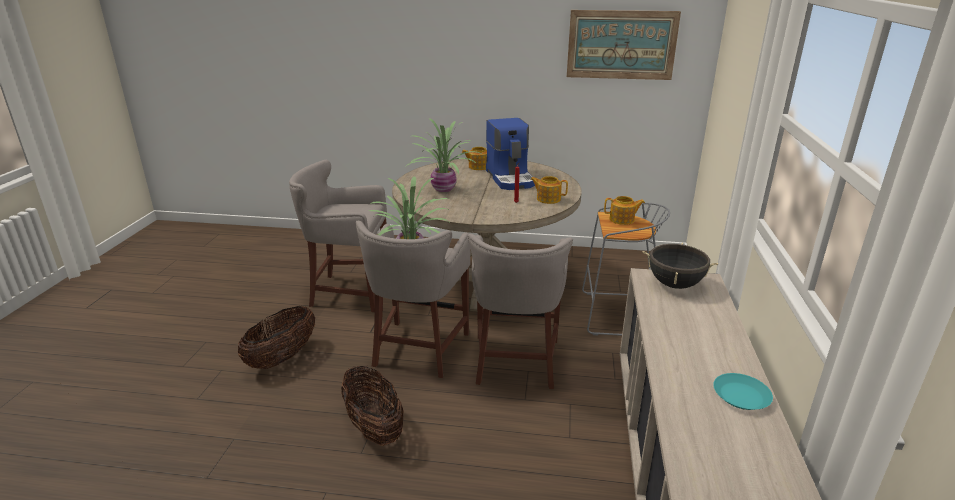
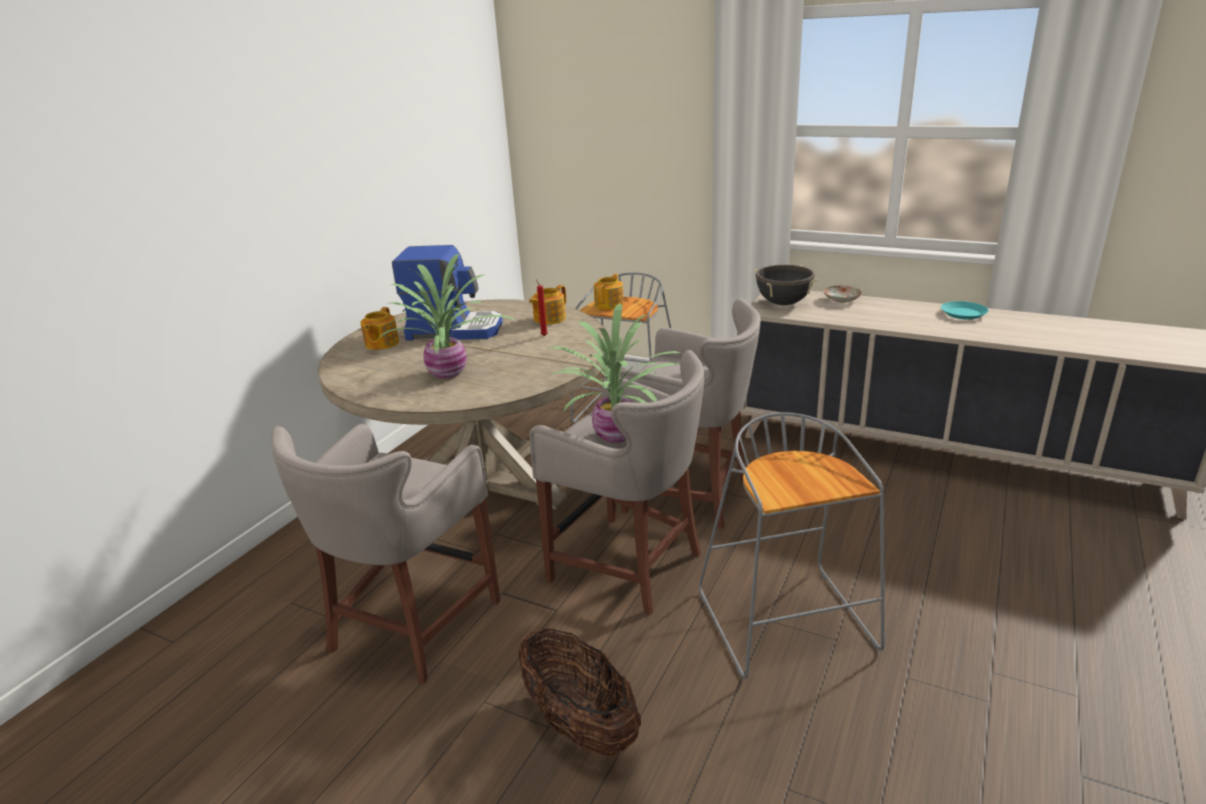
camera: 70 degrees left, 0 degrees up
(374, 428) = (788, 623): basket -> grey stool
(621, 45) = (437, 120): picture -> none
(715, 315) = (841, 300): none -> plate

